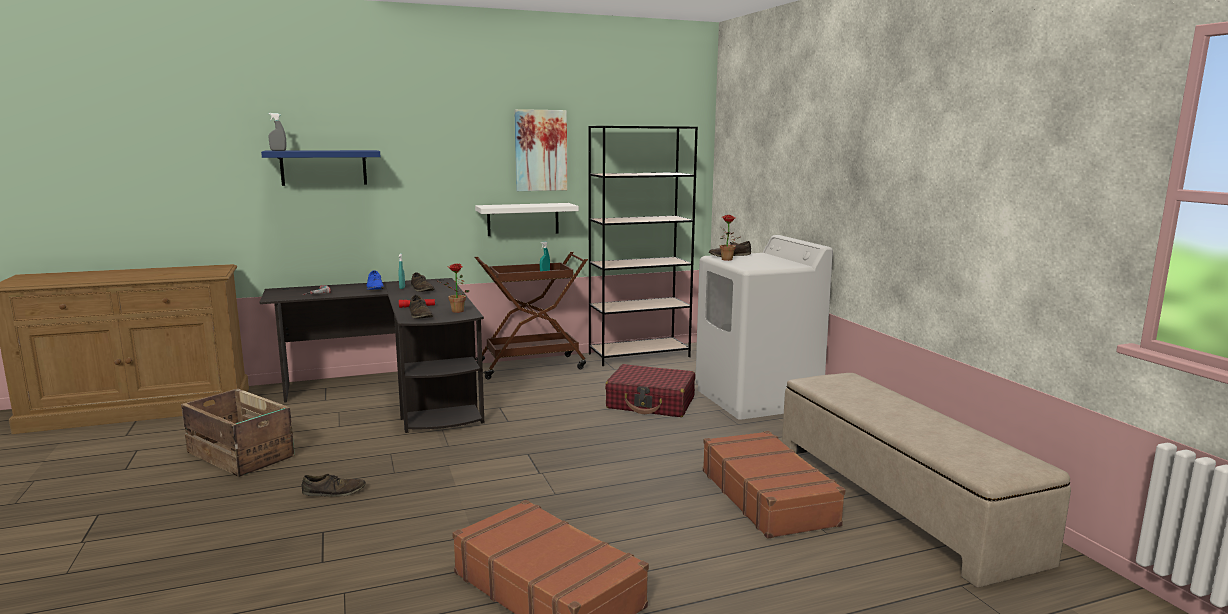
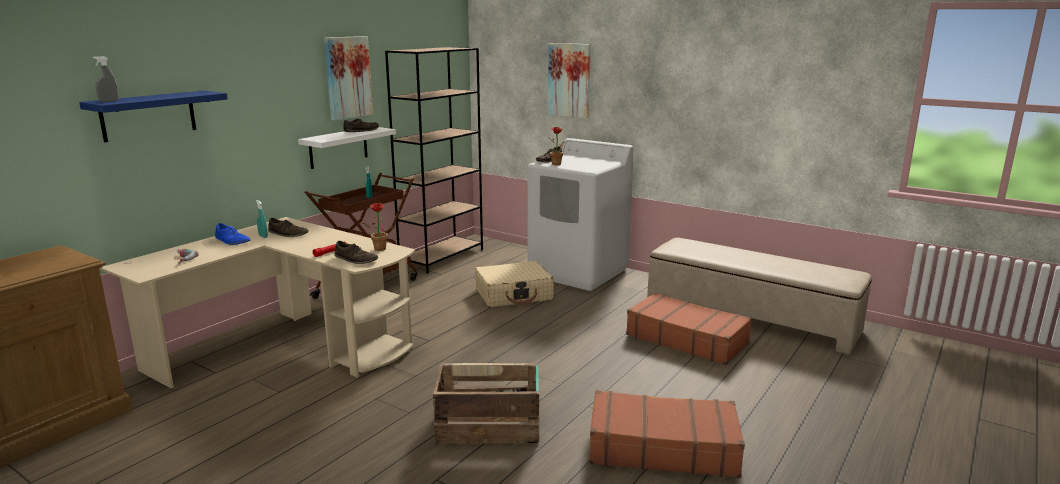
camera: 35 degrees left, 5 degrees up
(241, 455) = (226, 451): crate -> crate (490, 427)
(334, 492) = (386, 446): brown shoe -> brown shoe (362, 130)
(398, 394) = (285, 346): black desk -> beige desk
(651, 403) = (514, 295): red suitcase -> beige suitcase
(785, 164) = (569, 80): none -> picture

